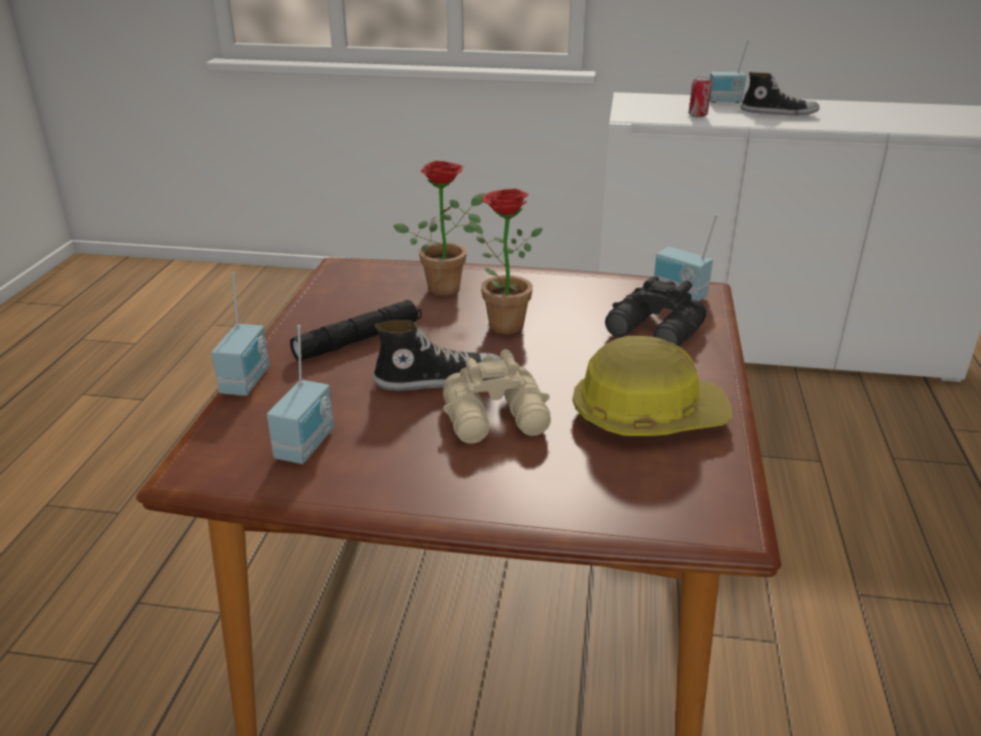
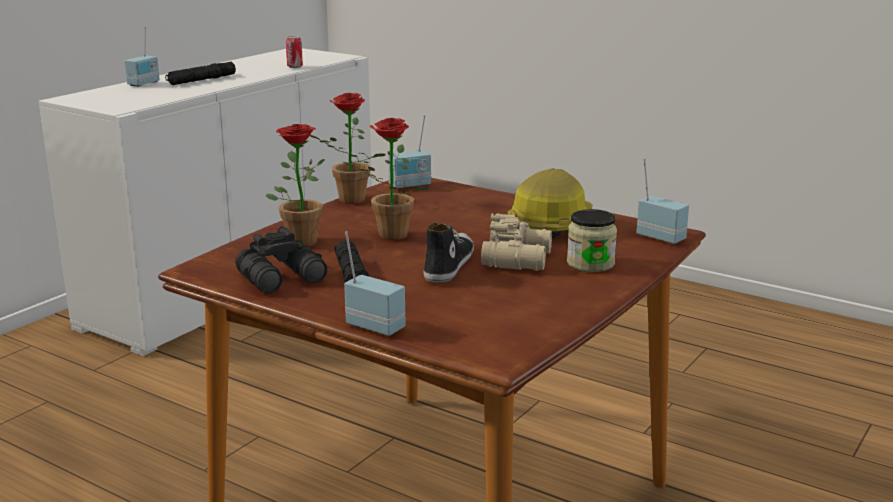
camera: 65 degrees left, 10 degrees down
(307, 445) = (498, 316): radio -> radio (661, 237)
(525, 476) = (590, 264): none -> jar
(585, 277) = (347, 201): none -> potted plant
(655, 332) = (454, 202): black binoculars -> black binoculars (284, 279)
(697, 115) = (161, 95): can -> can (295, 67)
(778, 113) = (201, 80): shoe -> black flashlight

